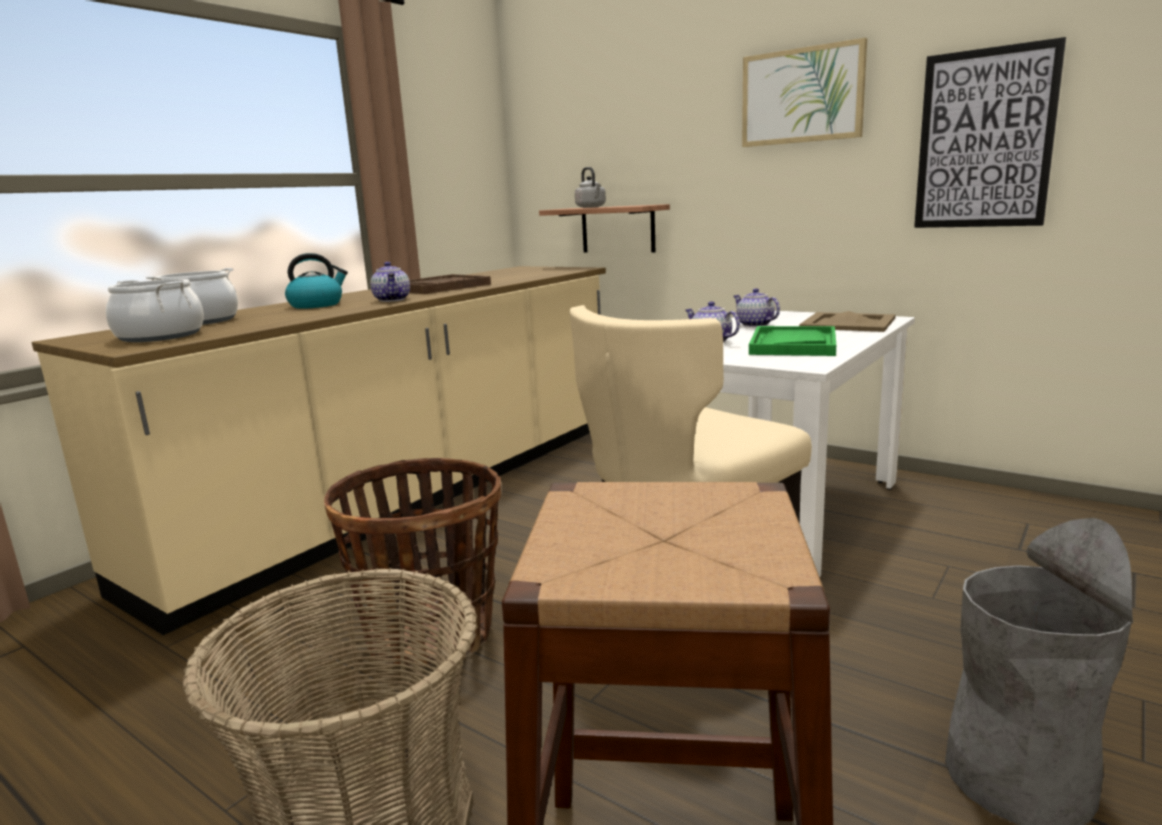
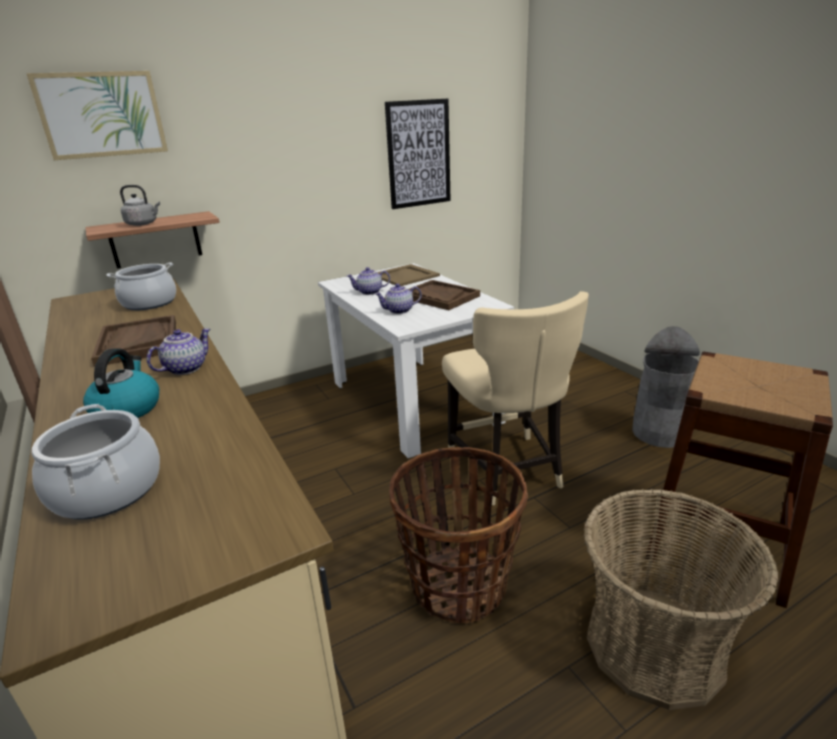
camera: 65 degrees left, 10 degrees up
(160, 336) = (206, 515): cooking pot -> cooking pot (150, 303)
(393, 300) = (185, 368): teapot -> teapot turned 60 degrees counterclockwise
(793, 344) = (439, 297): green tray -> brown tray
(802, 96) = (309, 122): picture -> picture (102, 115)

